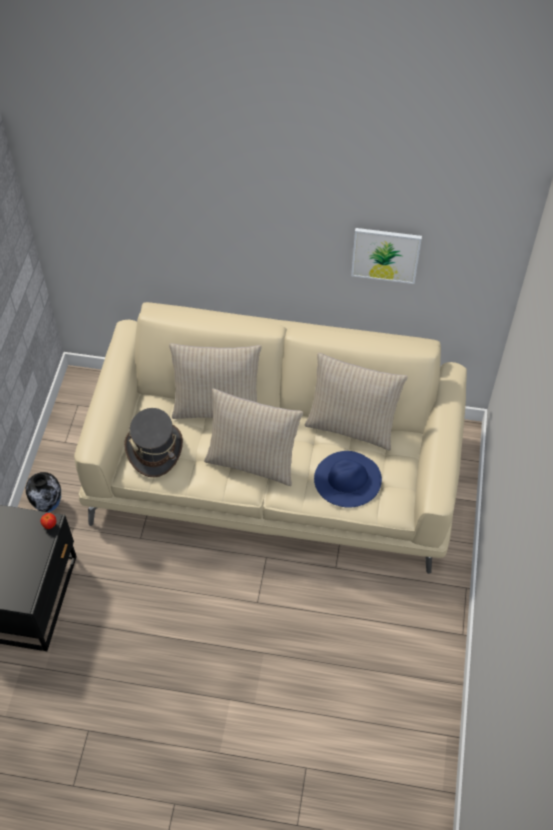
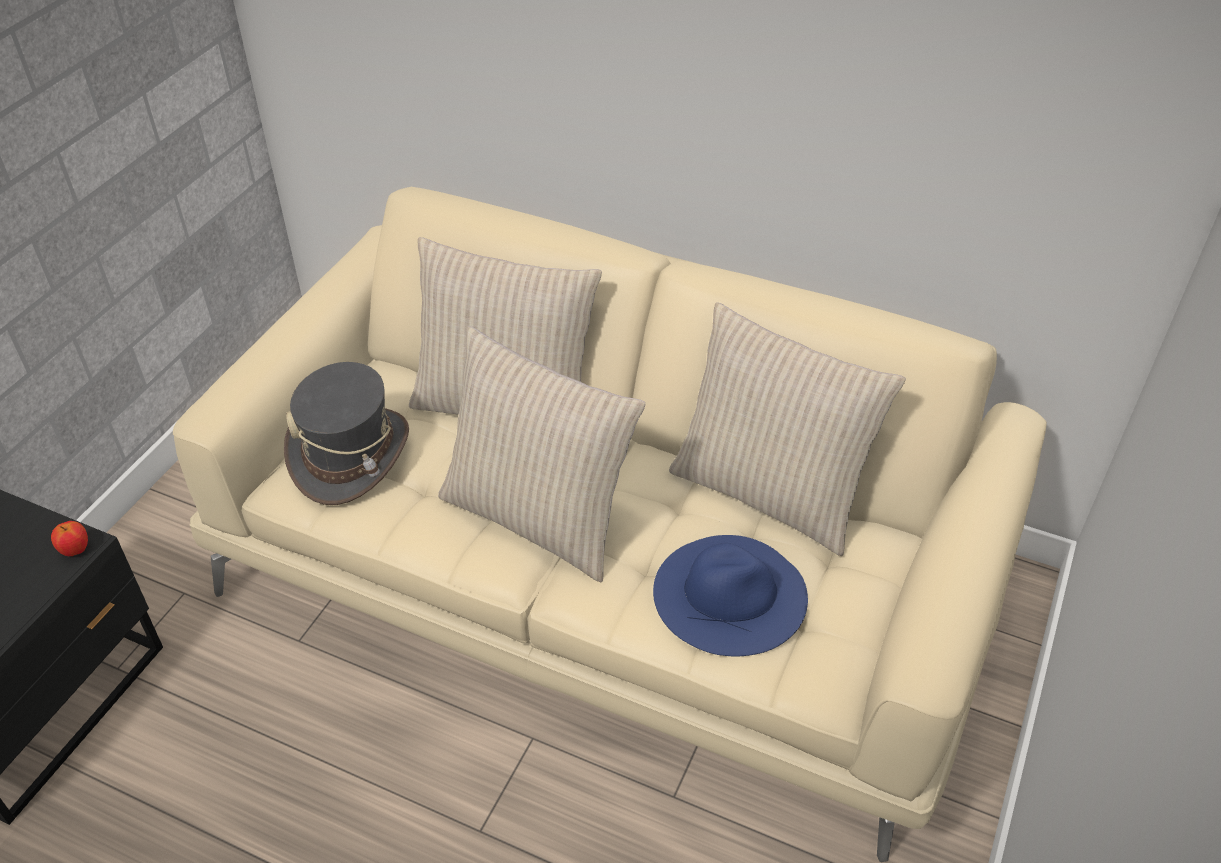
camera: 15 degrees right, 10 degrees down
(49, 505) = (161, 543): vase -> none
(385, 255) = (902, 101): picture -> none

